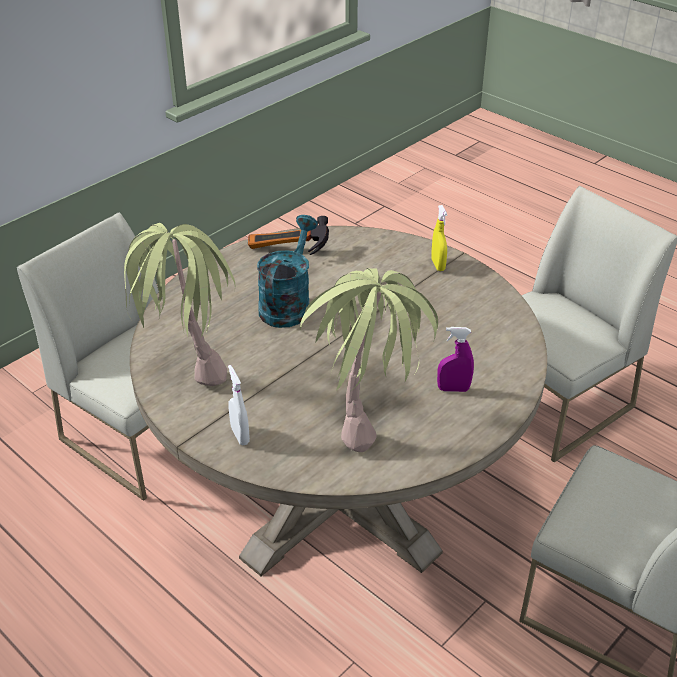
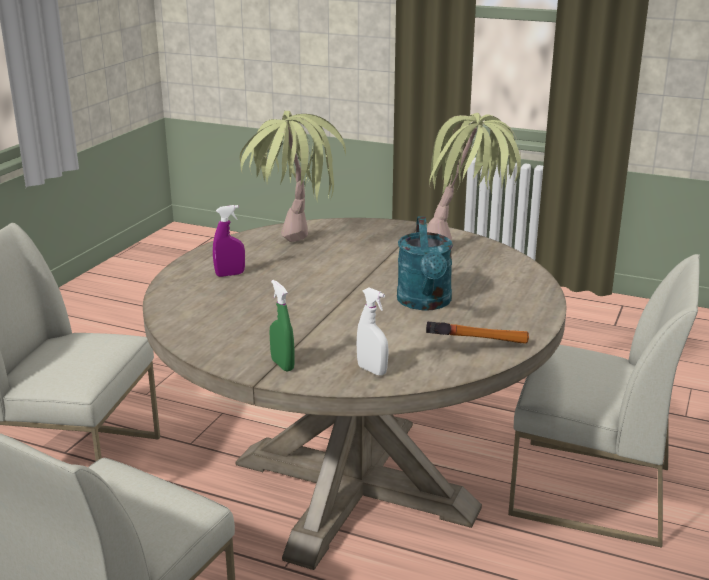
camera: 160 degrees right, 15 degrees down
(240, 435) = (385, 231): white spray bottle -> white spray bottle (372, 370)
(438, 265) = (282, 365): yellow spray bottle -> green spray bottle

